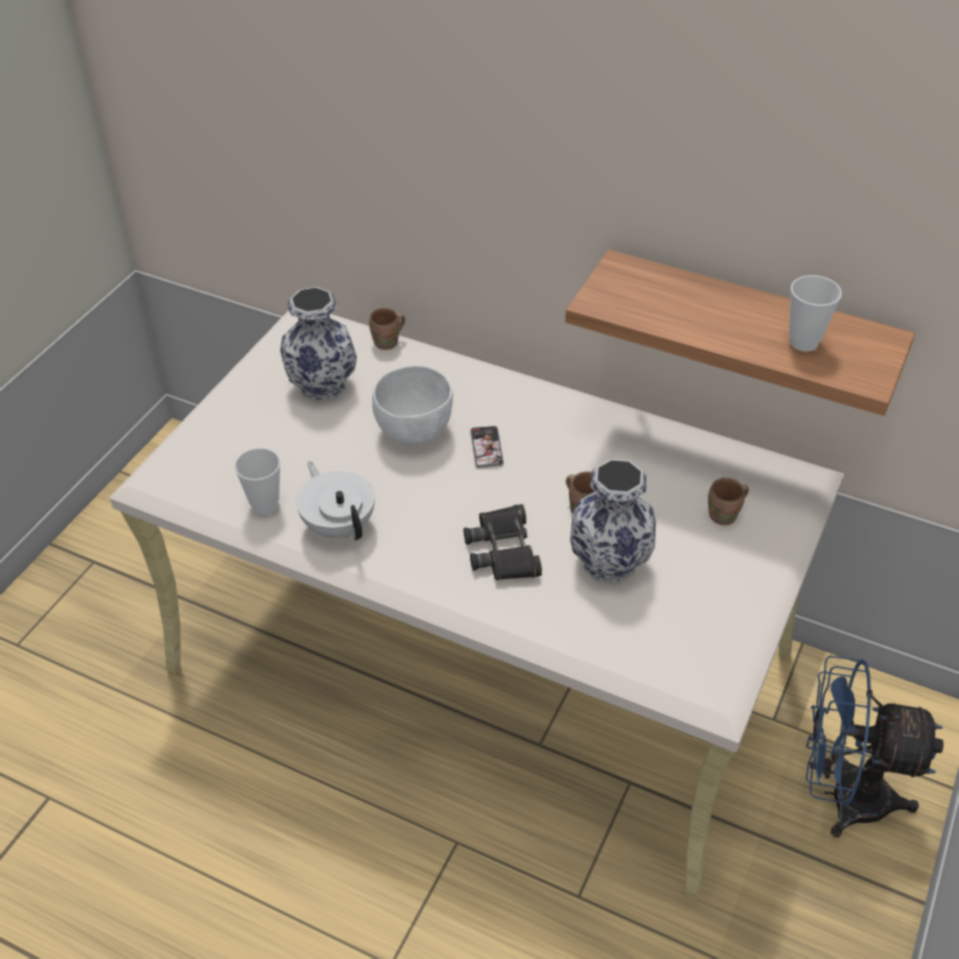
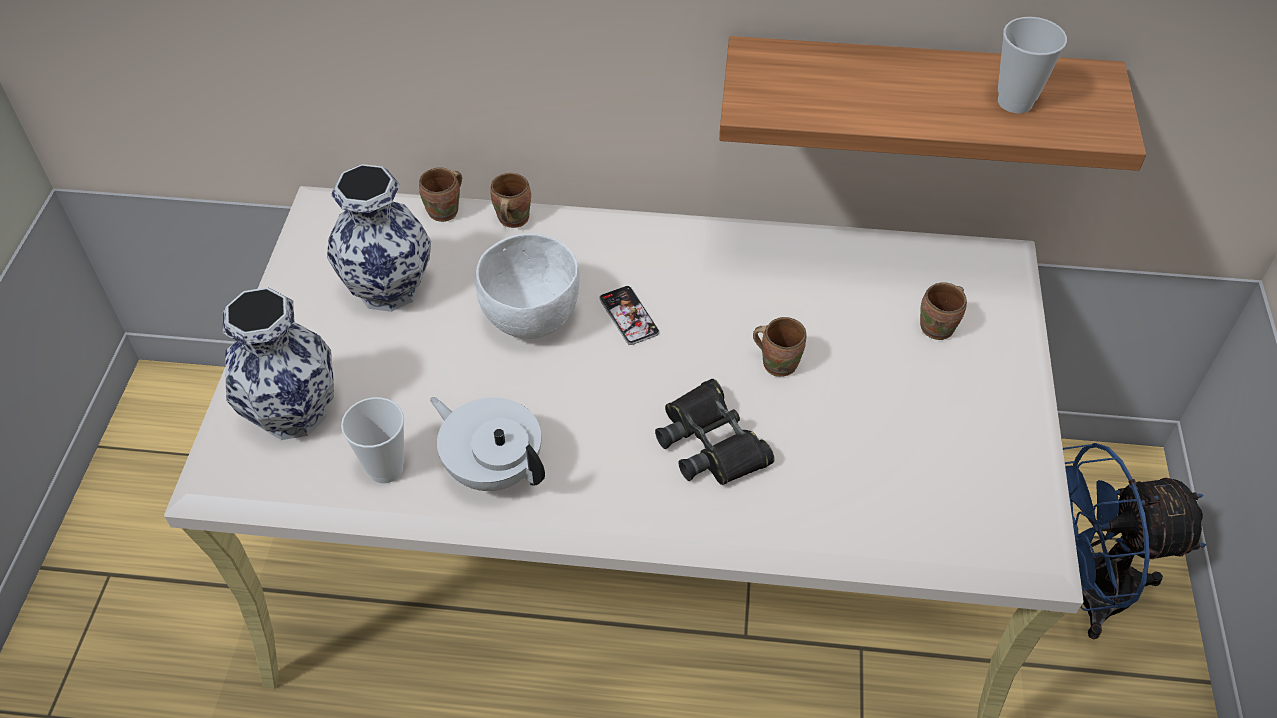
camera: 20 degrees left, 5 degrees up
(432, 359) = (511, 219): none -> brown mug
(608, 564) = (840, 425): vase -> vase (292, 414)

